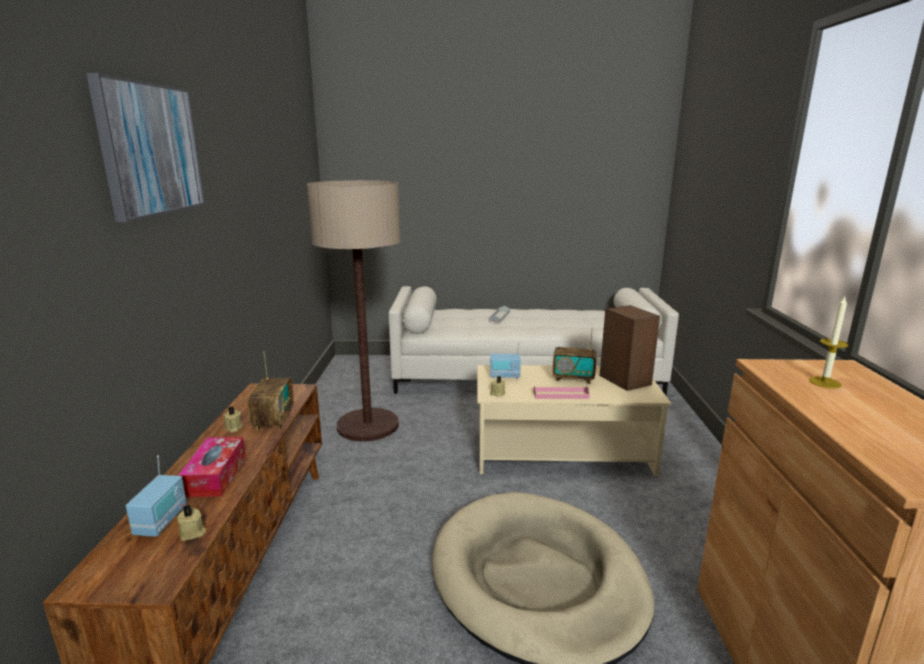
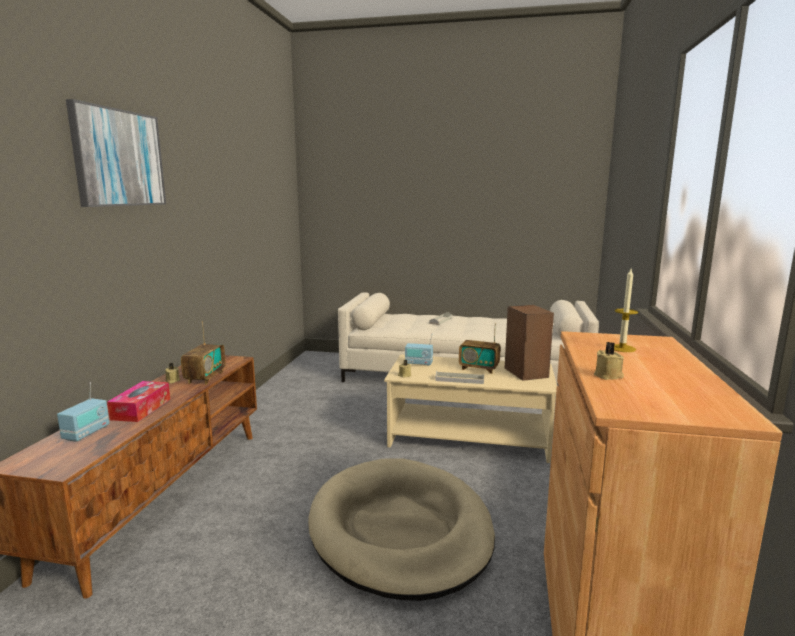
camera: 10 degrees right, 5 degrees down
(192, 533) = (103, 442): beige candle -> beige candle (609, 376)
(367, 426) = (308, 404): floor lamp -> none
(560, 395) = (459, 379): pink tray -> grey tray

